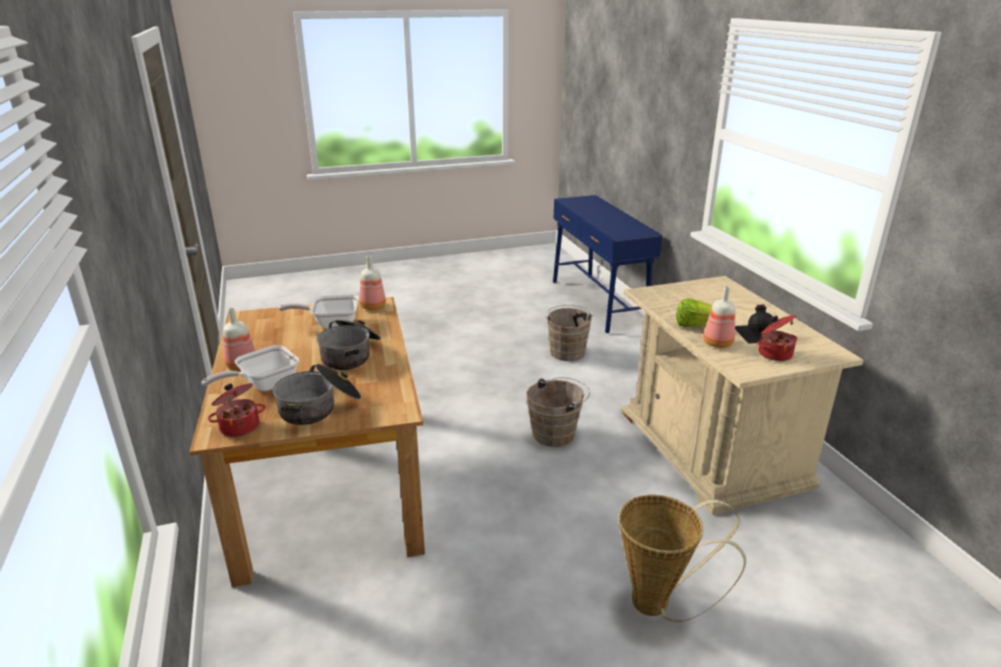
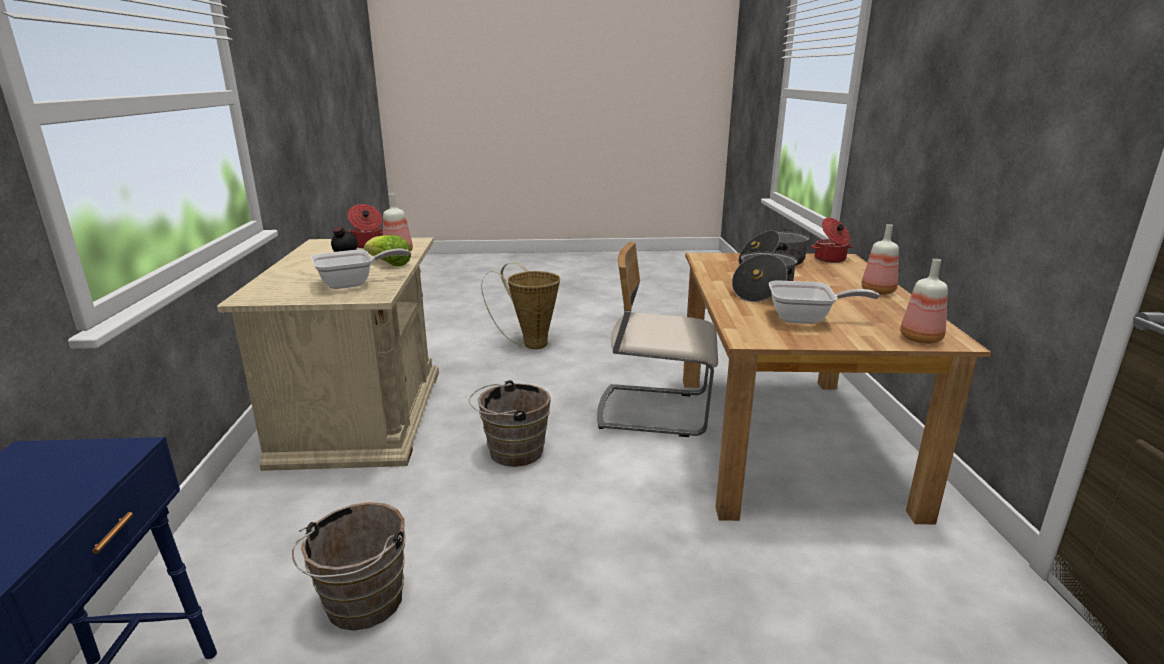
camera: 165 degrees left, 5 degrees down
(263, 385) = (837, 277): frying pan -> frying pan (353, 283)
(372, 307) = (757, 335): bottle -> bottle (921, 338)
(452, 497) = (654, 411): none -> beige chair

